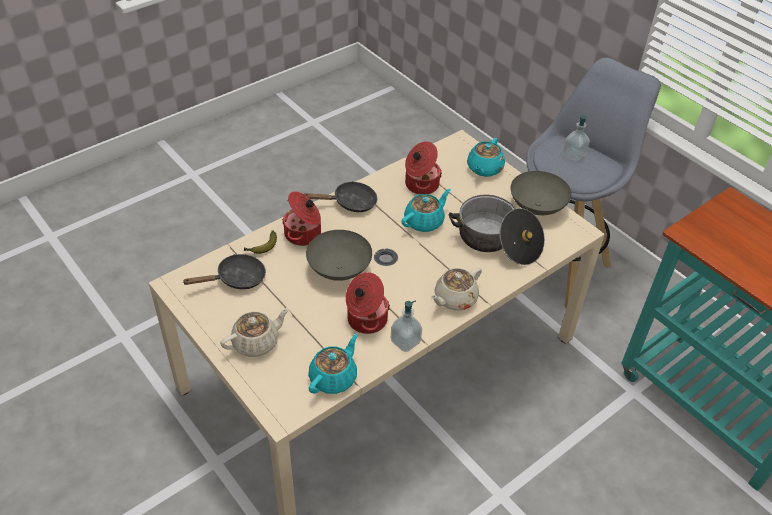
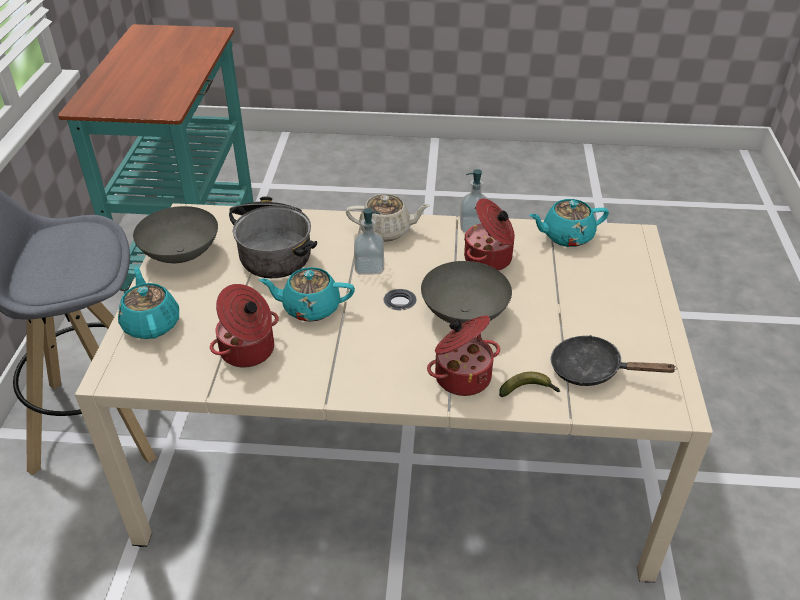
camera: 135 degrees left, 5 degrees down
(256, 342) = (618, 297): beige teapot -> none
(350, 203) = (360, 381): black frying pan -> none
(484, 169) = (151, 323): turquoise teapot -> turquoise teapot turned 90 degrees counterclockwise
(573, 155) = (49, 268): soap dispenser -> soap dispenser (369, 267)

